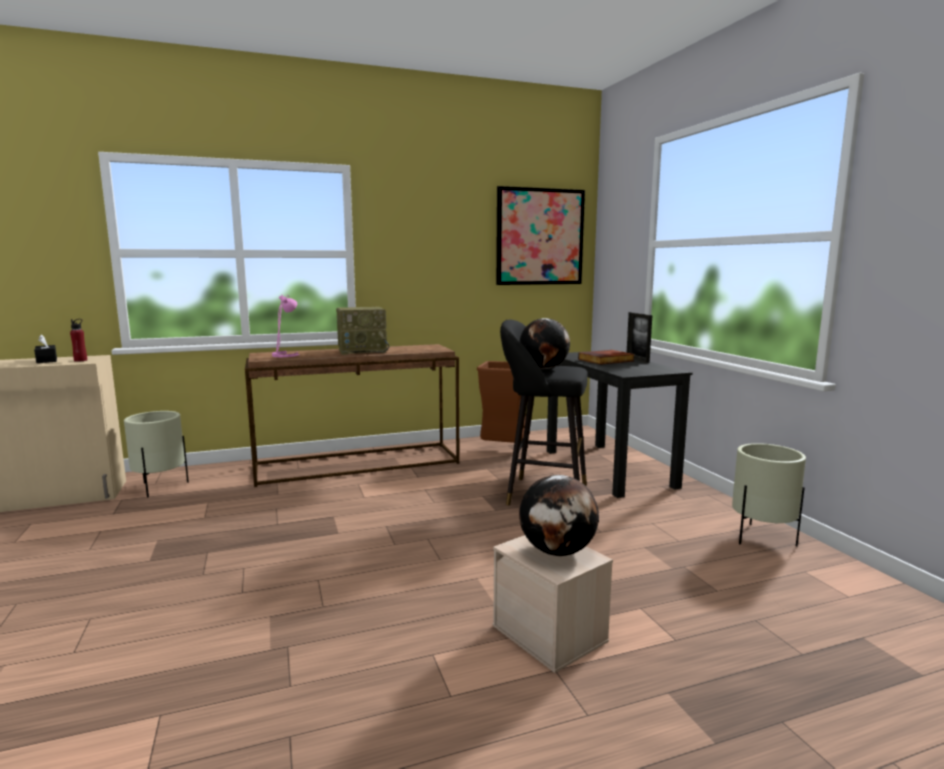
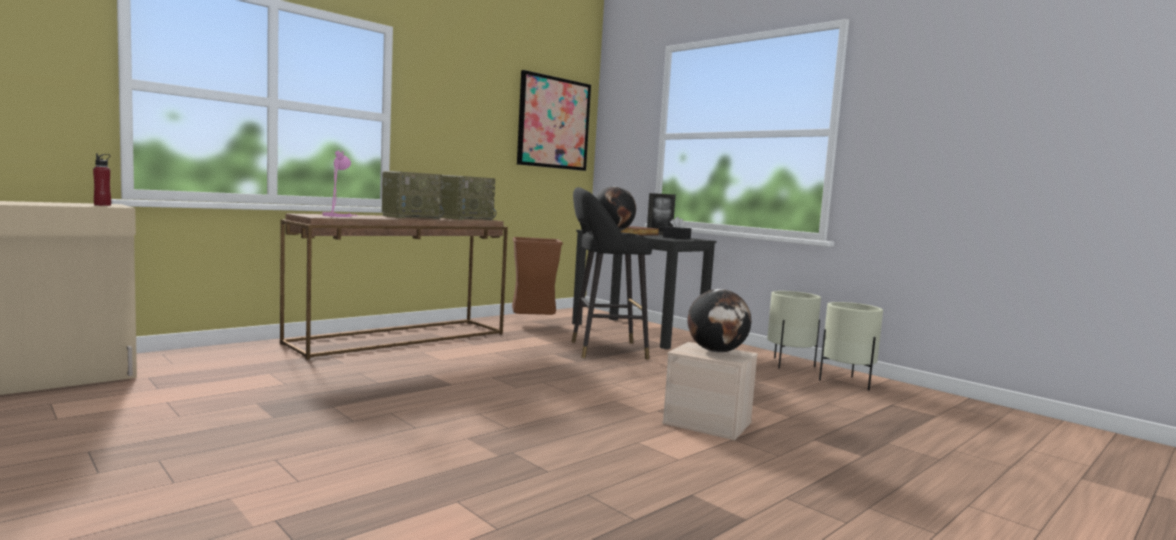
camera: 25 degrees left, 5 degrees down
(46, 360) = (49, 203): black tissue box -> black tissue box (676, 238)
(160, 487) = (185, 365): beige planter -> beige planter (846, 382)
(420, 349) = (465, 218): none -> radio

